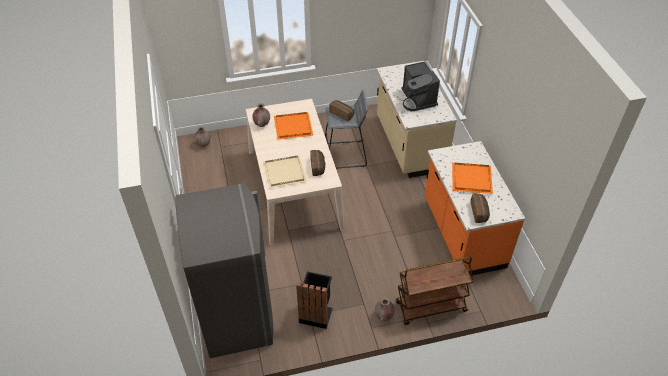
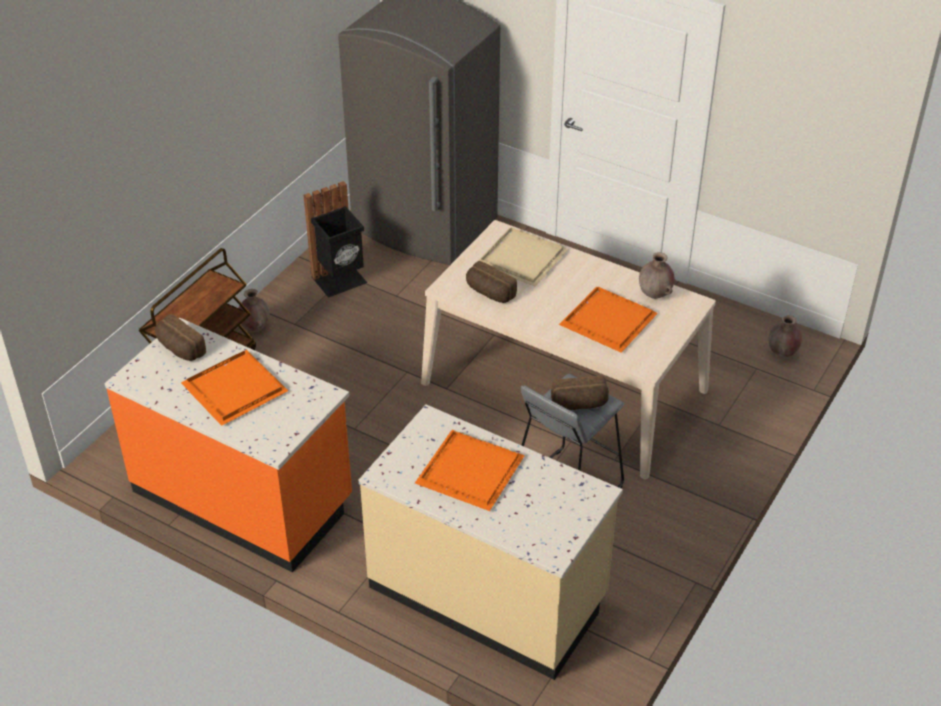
camera: 135 degrees right, 5 degrees down
(418, 99) = (468, 472): coffee machine -> orange tray

